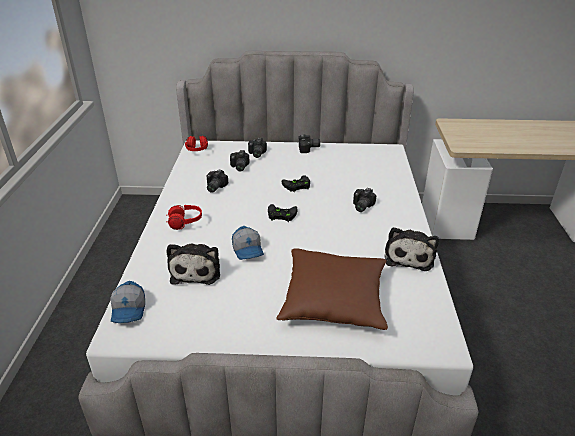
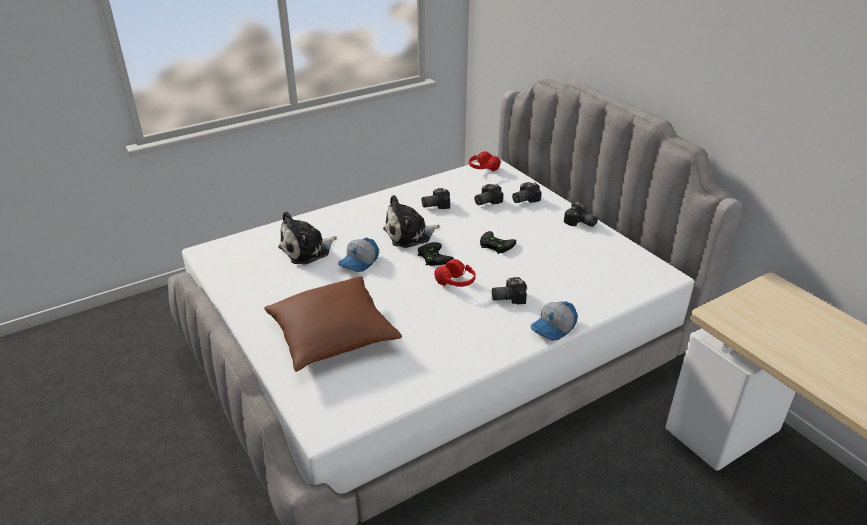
camera: 55 degrees right, 0 degrees up
(129, 310) = (236, 244): cap -> cap (554, 328)
(185, 223) = (363, 217): red headphones -> red headphones (455, 284)
(409, 256) = (450, 360): plush toy -> plush toy (409, 234)

